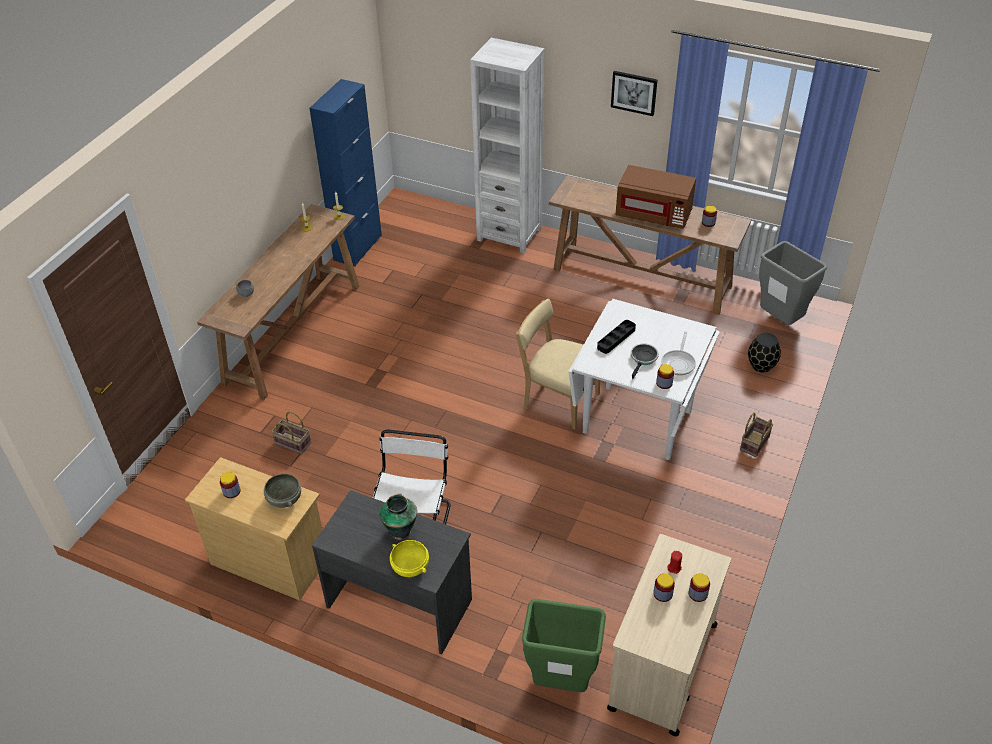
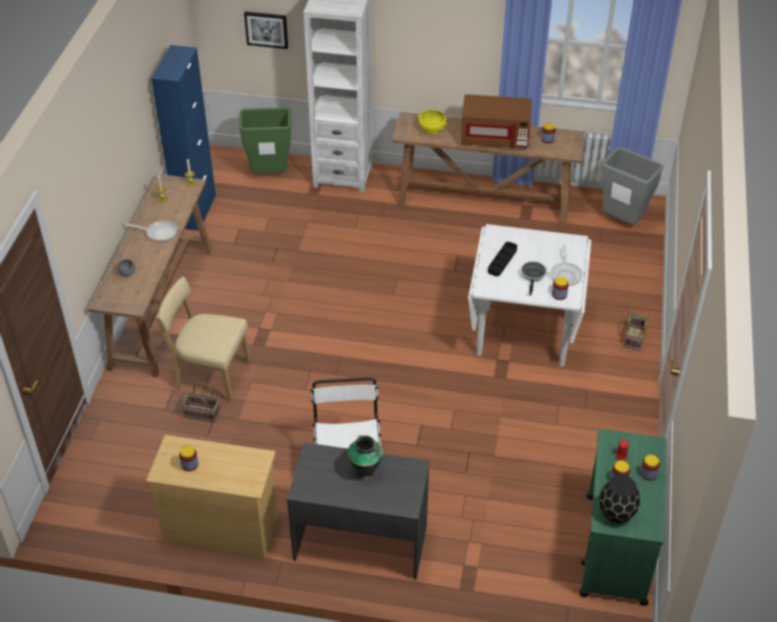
camera: 15 degrees left, 0 degrees up
(284, 499) = (244, 462): grey bowl -> none
(291, 260) = (159, 233): none -> frying pan
(411, 567) = (387, 500): yellow bowl -> yellow bowl (432, 129)
(558, 400) = (444, 329): beige chair -> beige chair (210, 374)
(562, 682) = (532, 581): green trash can -> green trash can (270, 175)
(634, 92) = (462, 25): picture -> picture (266, 29)
(662, 667) = (615, 549): beige cart -> green cart
(761, 366) = (619, 266): black vase -> black vase (617, 513)

